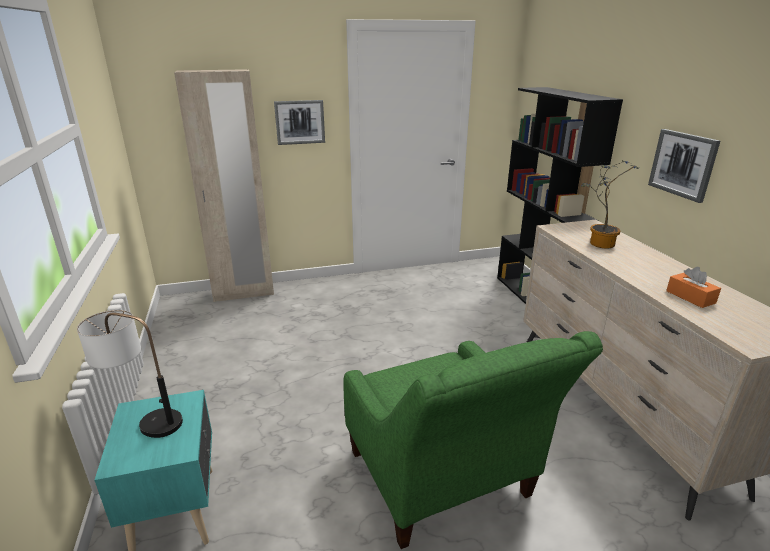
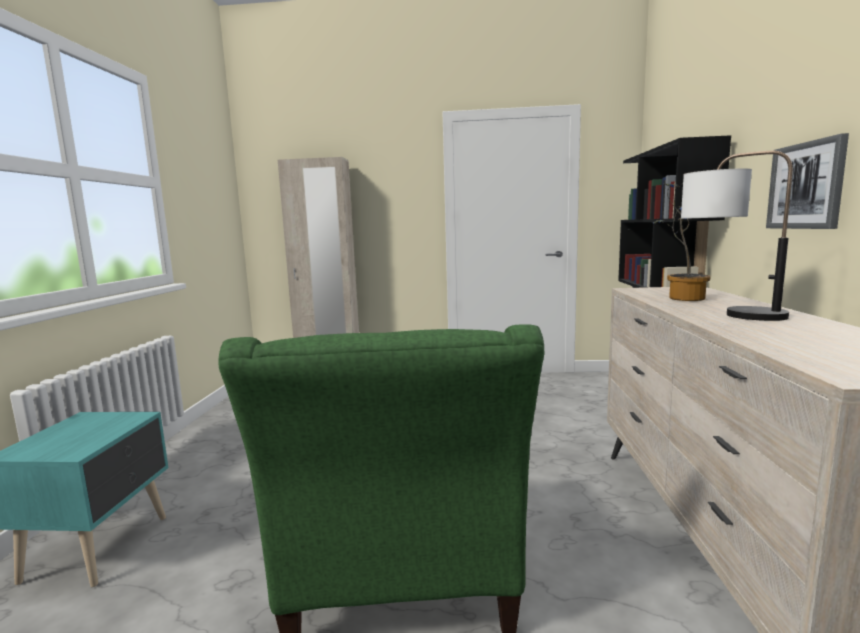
camera: 20 degrees right, 15 degrees down
(144, 420) = (81, 425): table lamp -> table lamp (726, 314)
(300, 122) = (395, 209): picture -> none
(690, 297) = (782, 334): orange tissue box -> none

